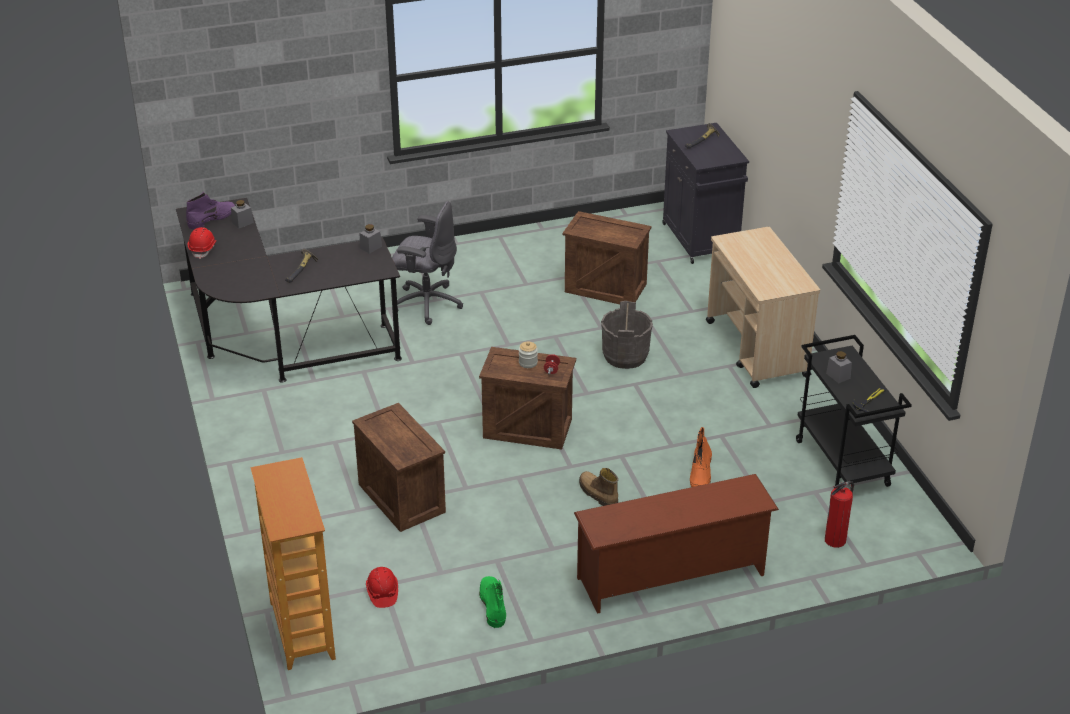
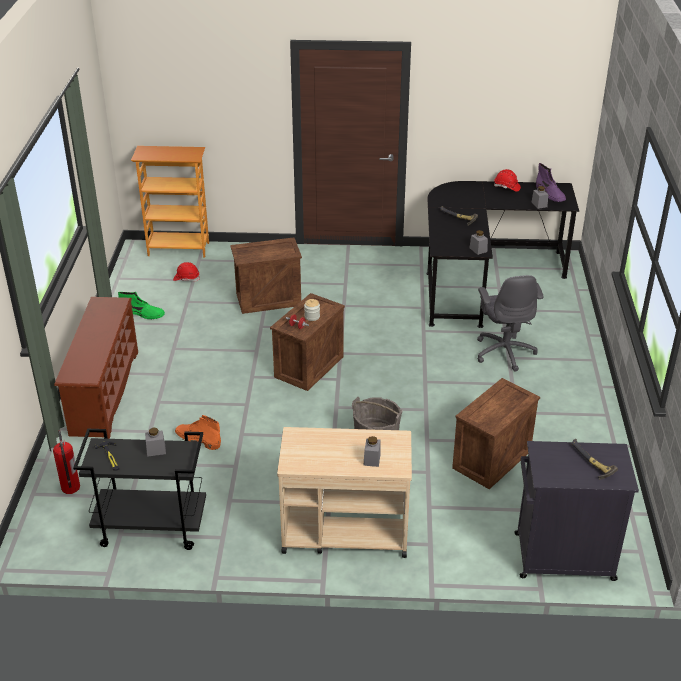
camera: 110 degrees right, 0 degrees up
(426, 303) = (504, 352): grey office chair -> grey office chair turned 45 degrees counterclockwise
(597, 494) = (212, 381): boot -> none
(763, 247) = (372, 459): none -> grey jar

